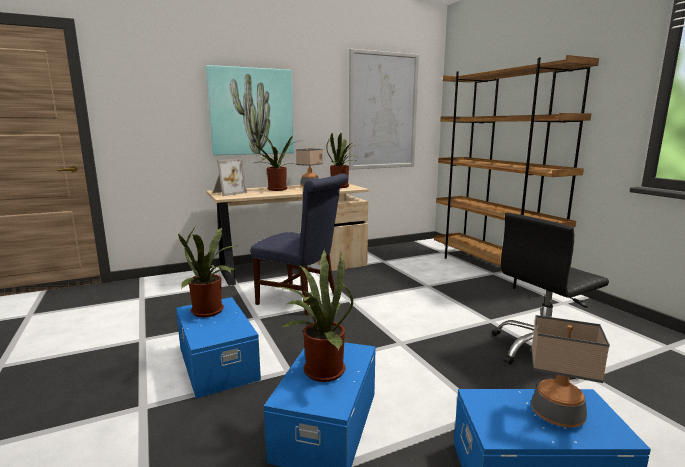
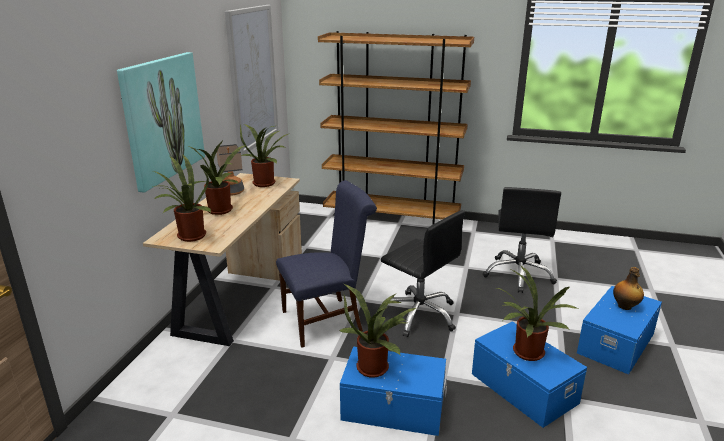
camera: 50 degrees left, 10 degrees up
(228, 193) = (188, 237): picture frame -> potted plant
(368, 328) = (419, 314): none -> black office chair
(556, 414) = (625, 306): table lamp -> bottle

